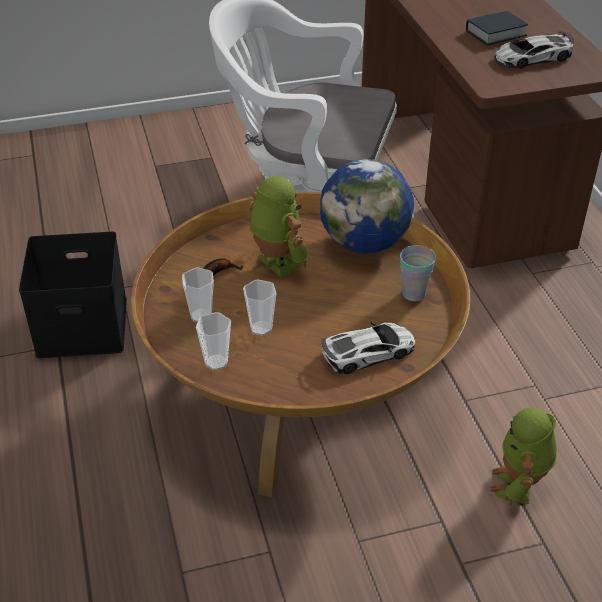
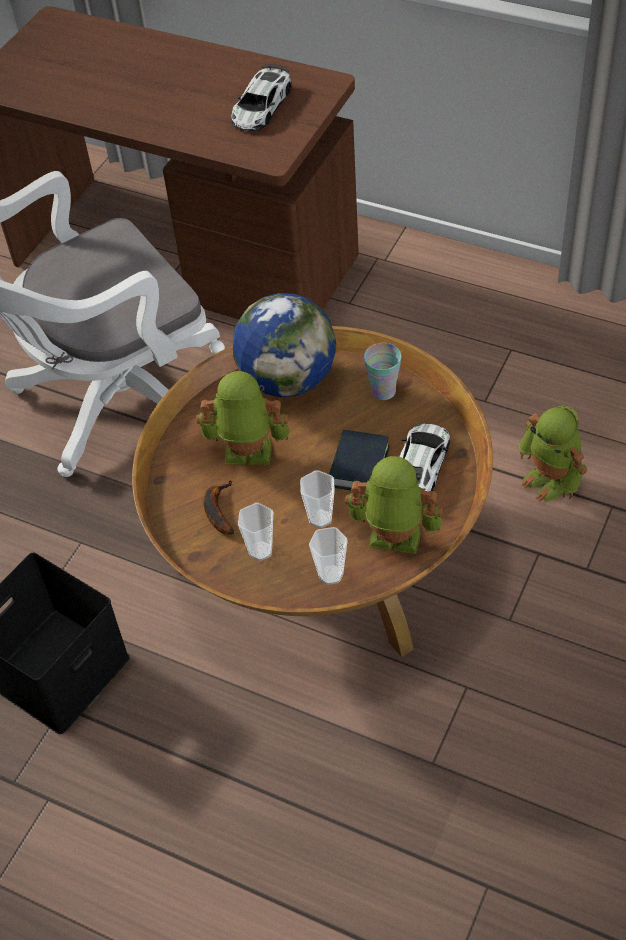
camera: 45 degrees left, 10 degrees up
(282, 377) = (393, 540): none -> toy robot
(495, 33) = (197, 100): book -> book (358, 466)

